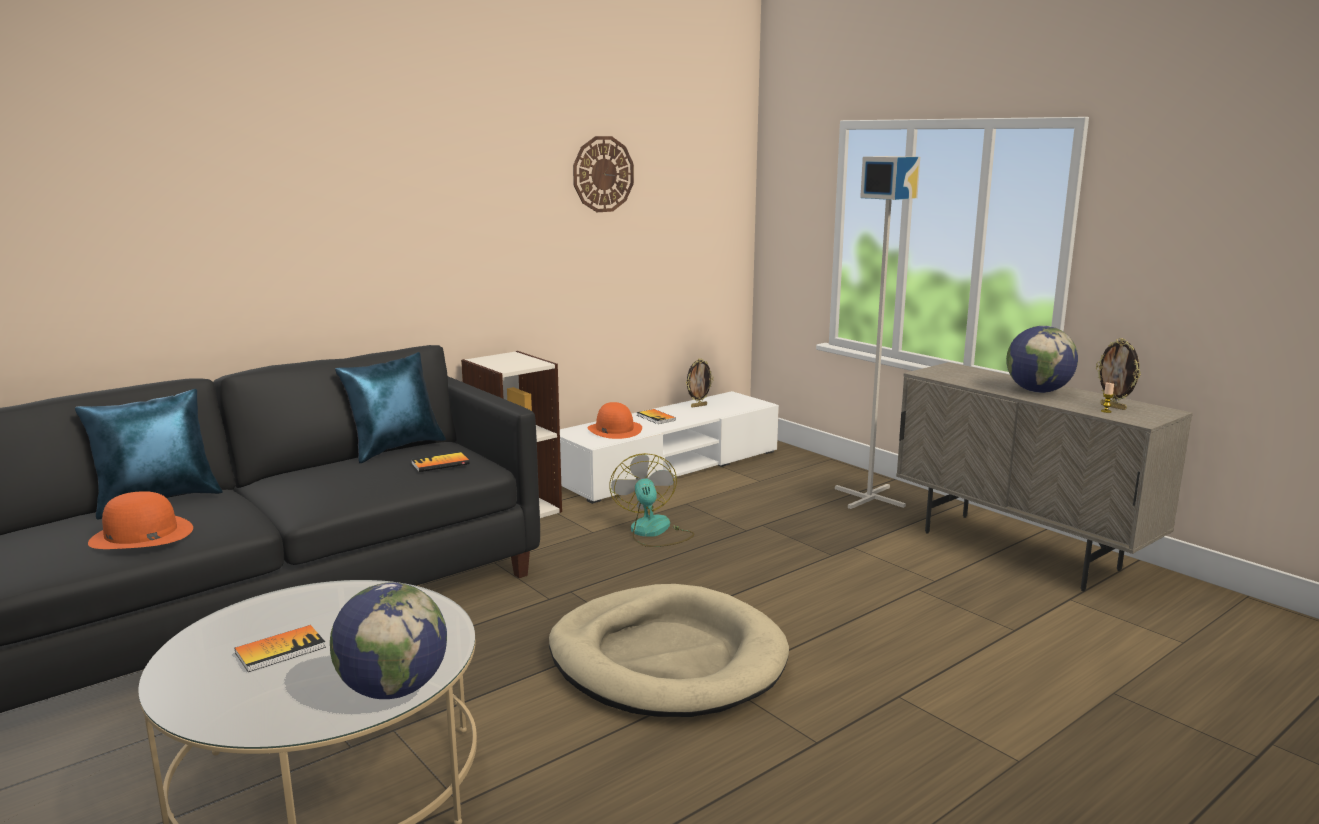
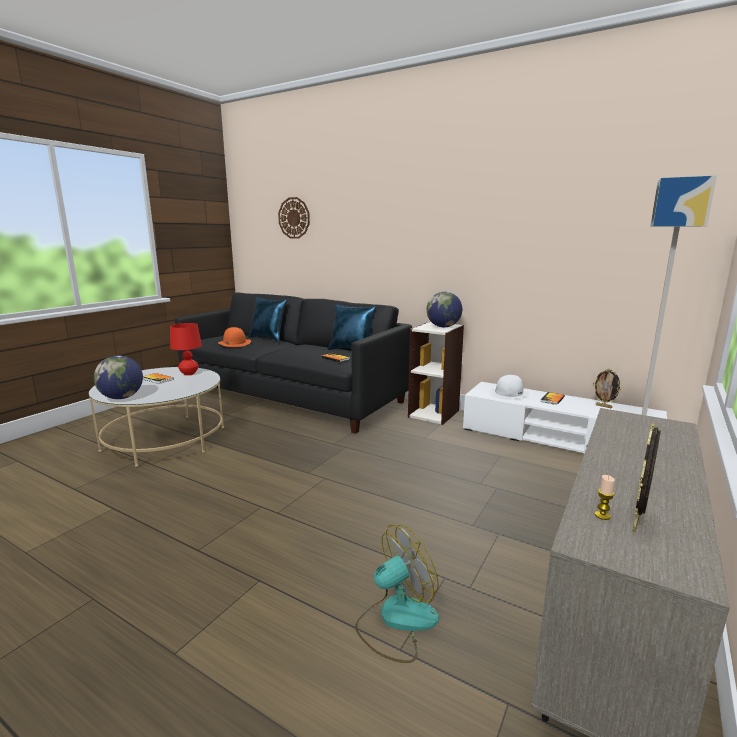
camera: 70 degrees right, 0 degrees up
(284, 612) = (189, 373): none -> red table lamp
(603, 174) = (546, 215): wall clock -> wall clock (294, 218)
(614, 430) = (509, 393): orange hat -> white hat
(653, 532) = (442, 453): fan -> fan (396, 620)
(667, 659) = (281, 486): beige dog bed -> none
(1038, 391) = (638, 471): globe -> globe (443, 327)

